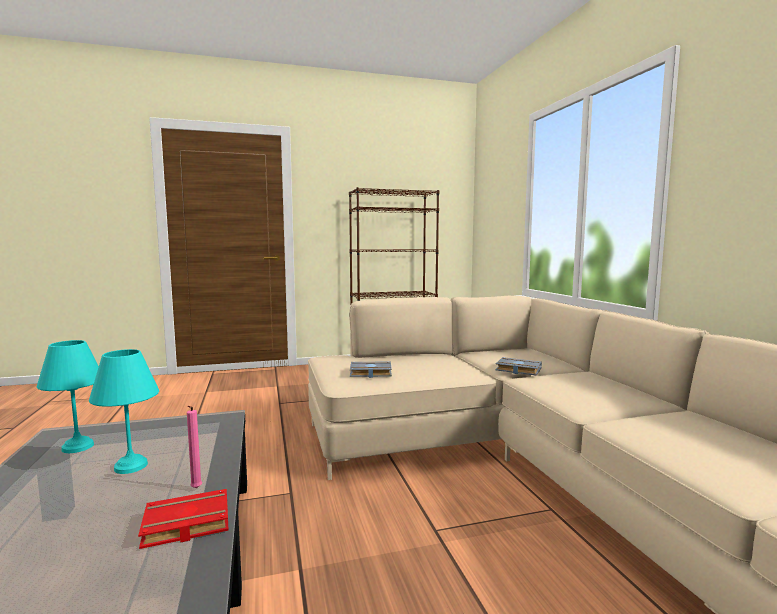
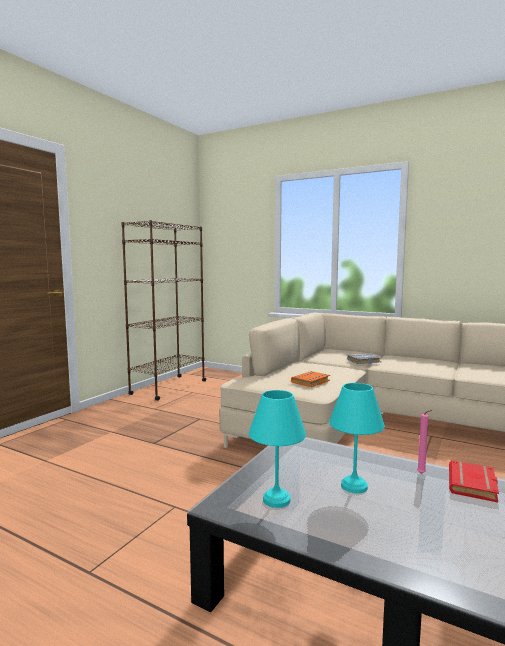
camera: 45 degrees left, 0 degrees up
(369, 373) = (311, 382): grey book -> orange book

